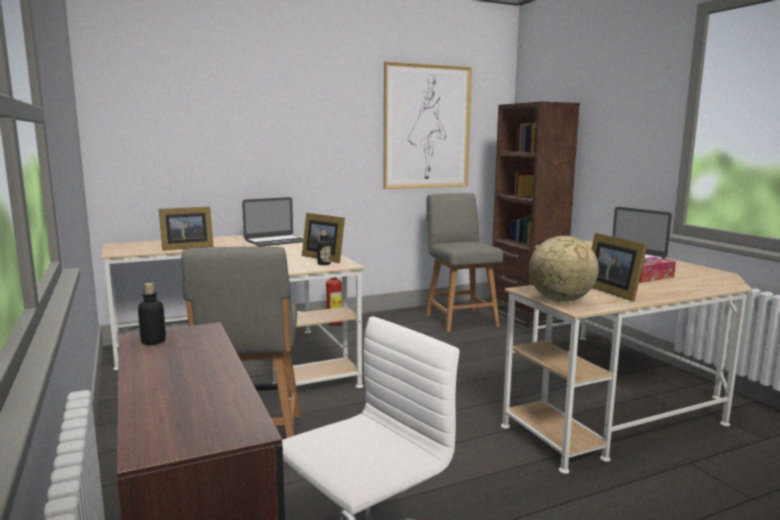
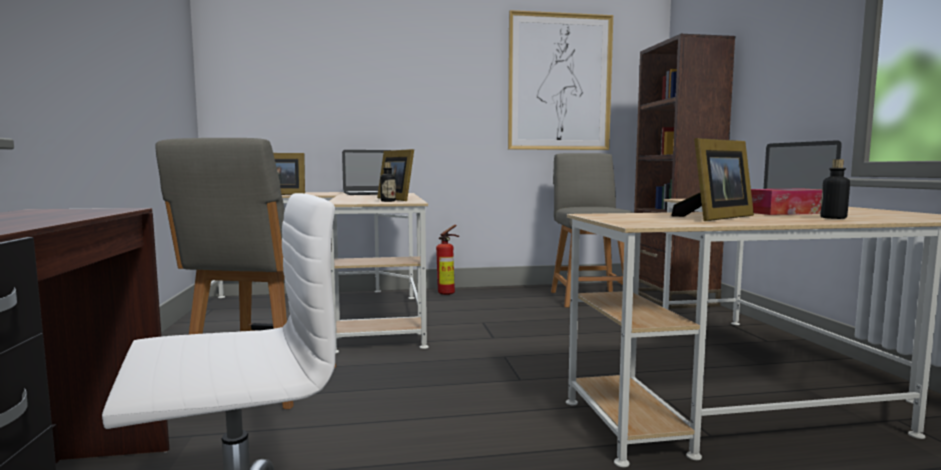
camera: 15 degrees right, 5 degrees down
(153, 341) = (40, 211): bottle -> bottle (833, 218)
(561, 300) = (626, 220): globe -> none
(612, 291) = (716, 217): picture frame -> picture frame turned 120 degrees counterclockwise

